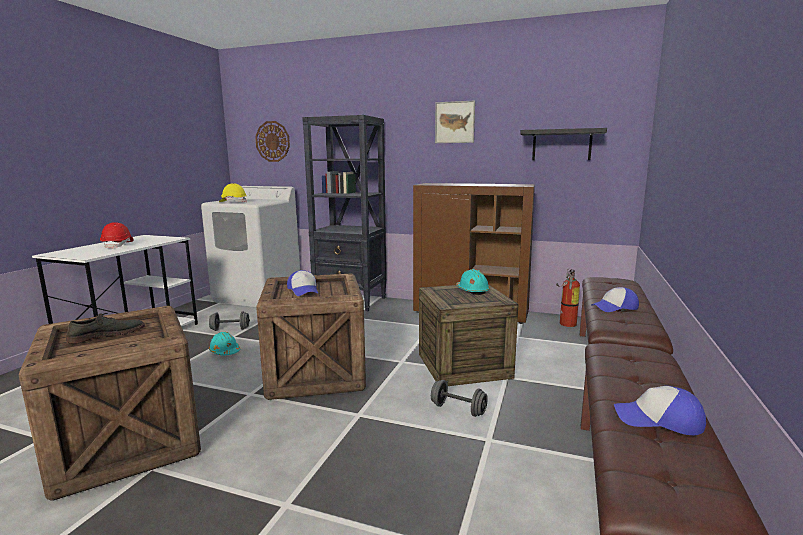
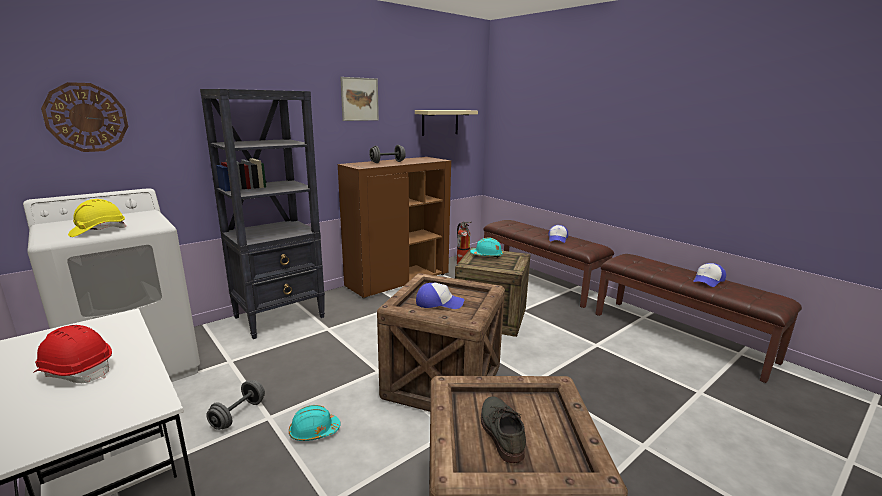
camera: 60 degrees left, 5 degrees up
(458, 409) = (554, 341): grey dumbbell -> grey dumbbell (387, 162)
(561, 145) = (440, 122): black shelf -> beige shelf

